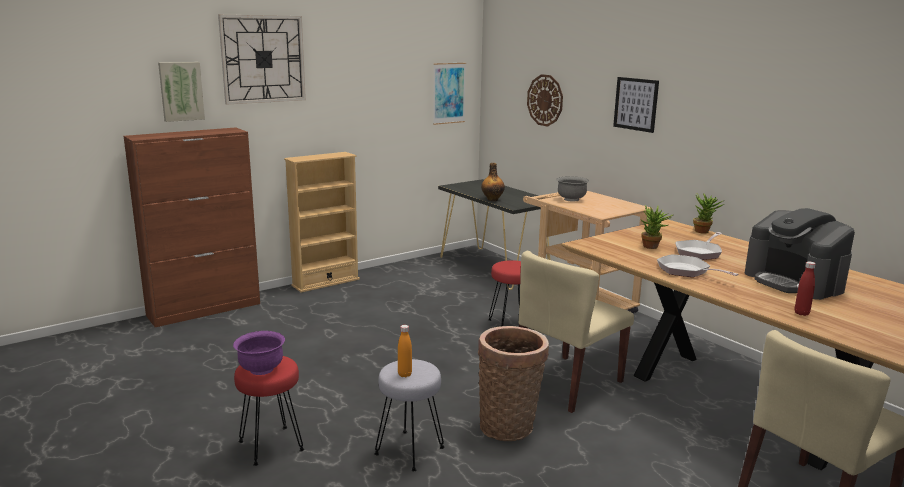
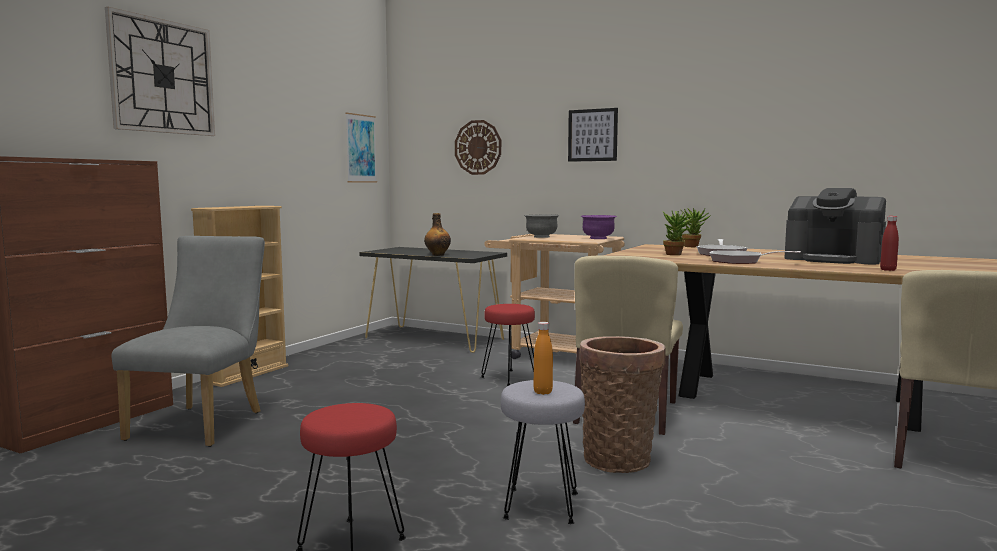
camera: 25 degrees left, 10 degrees down
(181, 91) = (52, 103): picture -> none
(261, 369) = (346, 418): purple bowl -> purple bowl (598, 238)
(266, 324) = (203, 422): none -> grey chair

